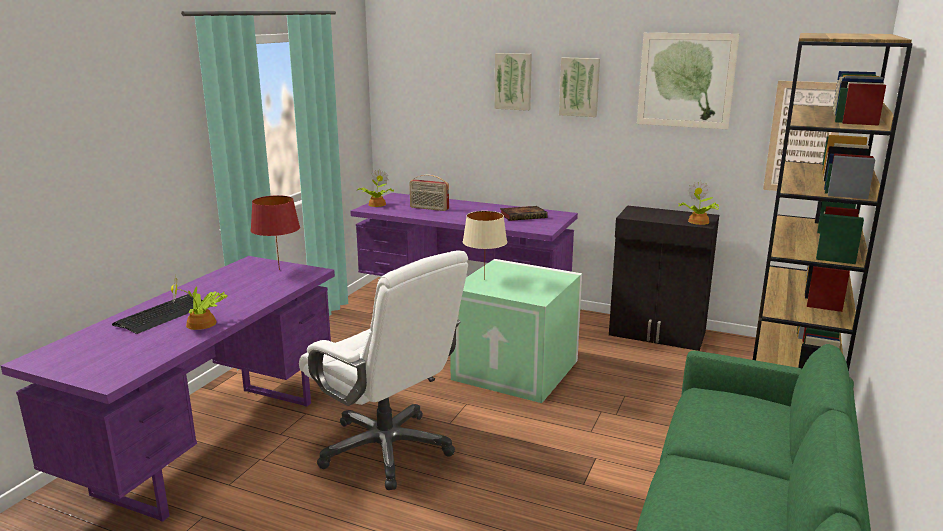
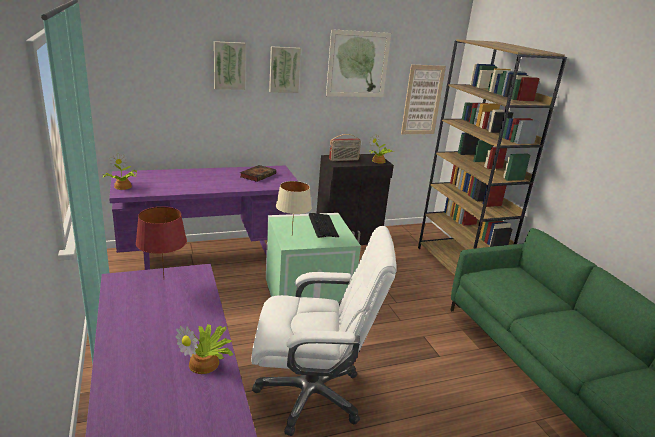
camera: 45 degrees left, 5 degrees up
(163, 315) = (146, 371): keyboard -> keyboard (322, 226)
(429, 208) = (176, 182): radio -> radio (344, 160)

